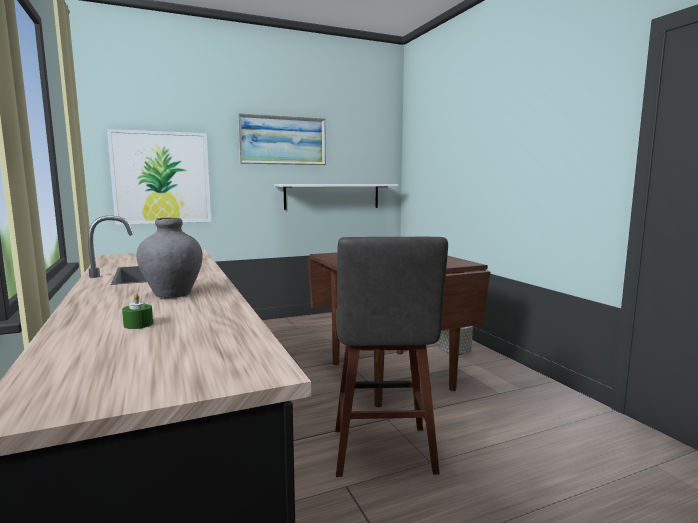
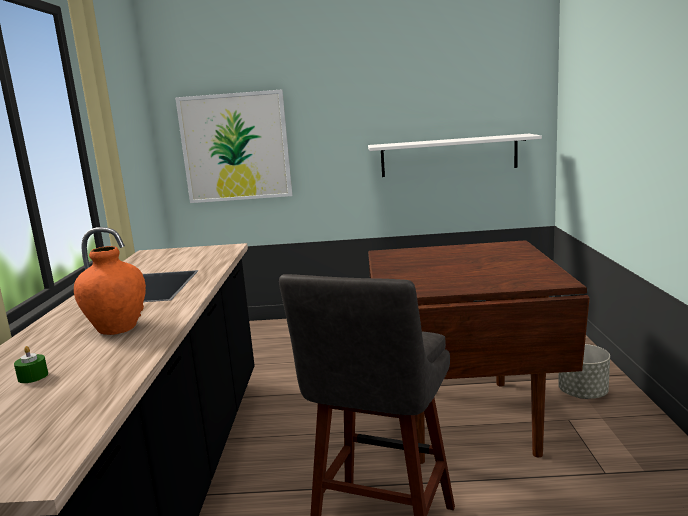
camera: 25 degrees right, 5 degrees up
(172, 294) = (117, 328): grey vase -> orange vase
(283, 140) = (378, 87): picture -> none

